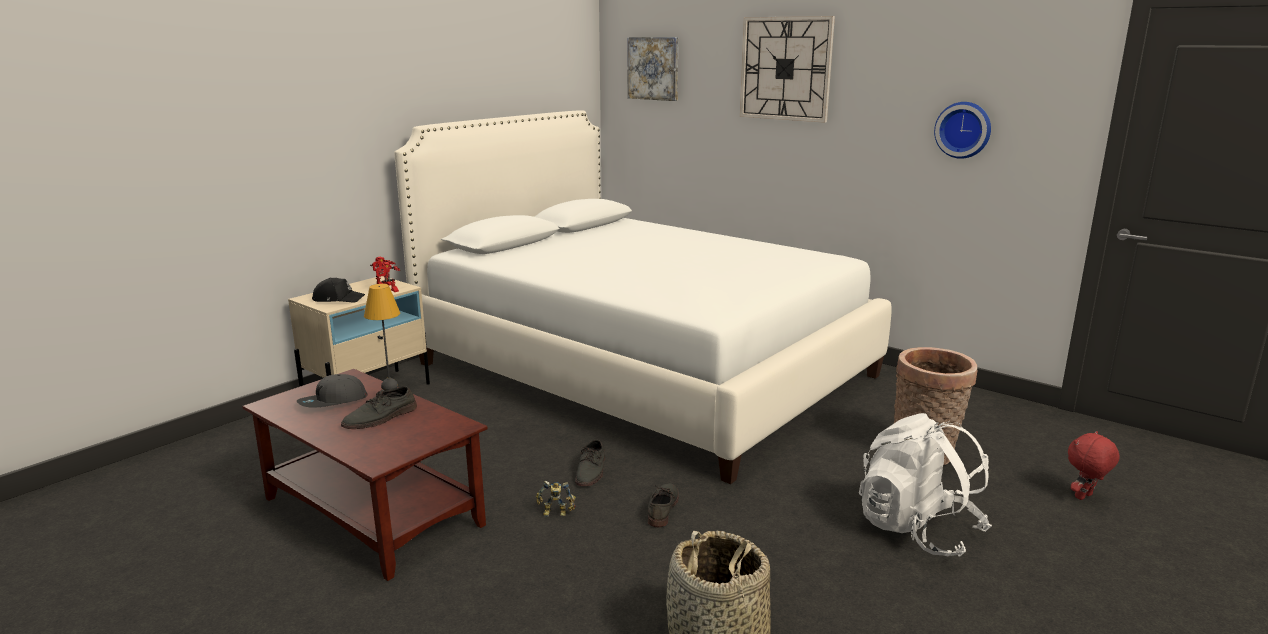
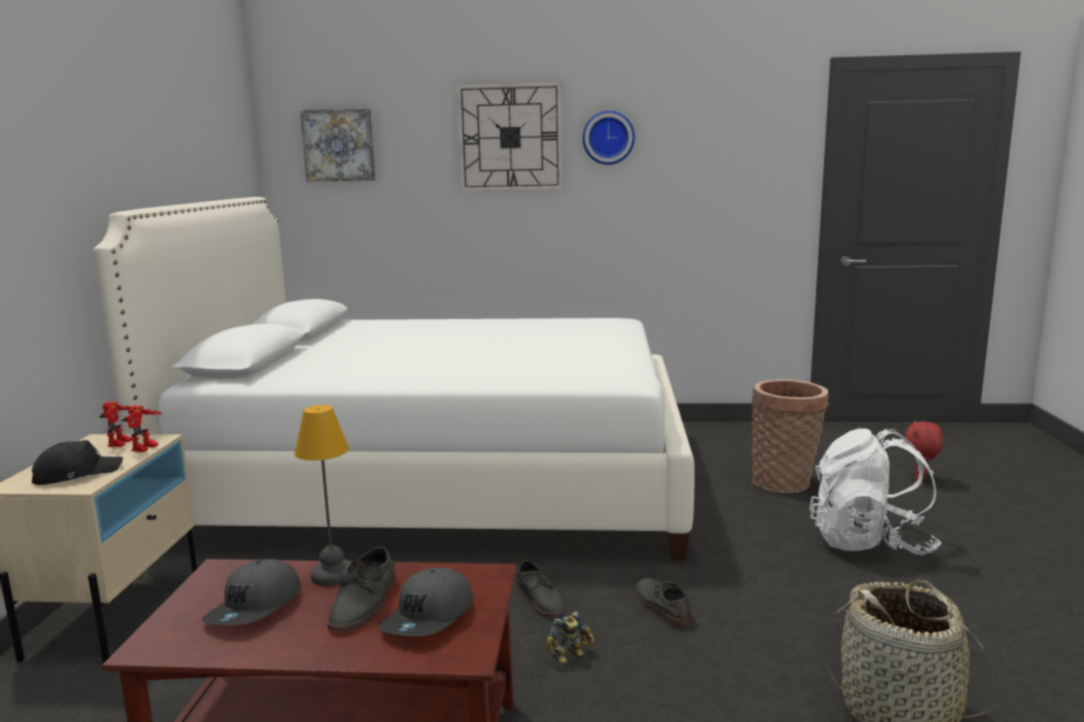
camera: 35 degrees left, 5 degrees down
(394, 438) = (430, 618): none -> grey cap
(963, 129) = (701, 185): wall clock -> wall clock (608, 138)

